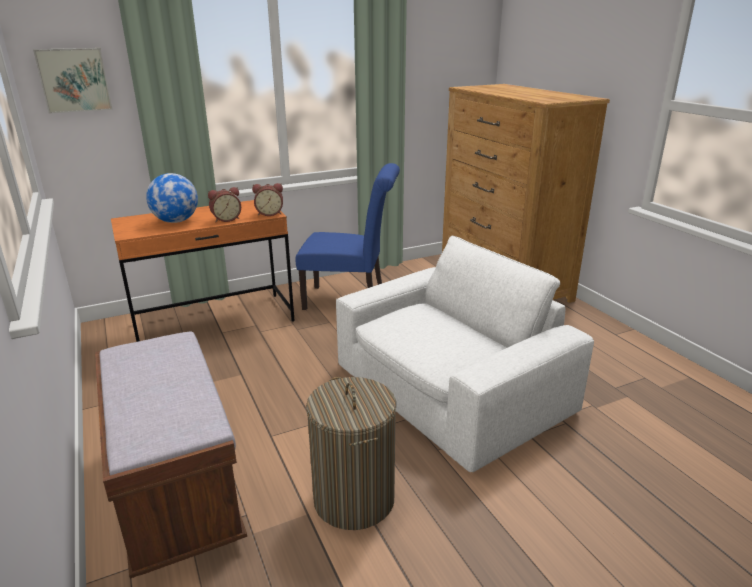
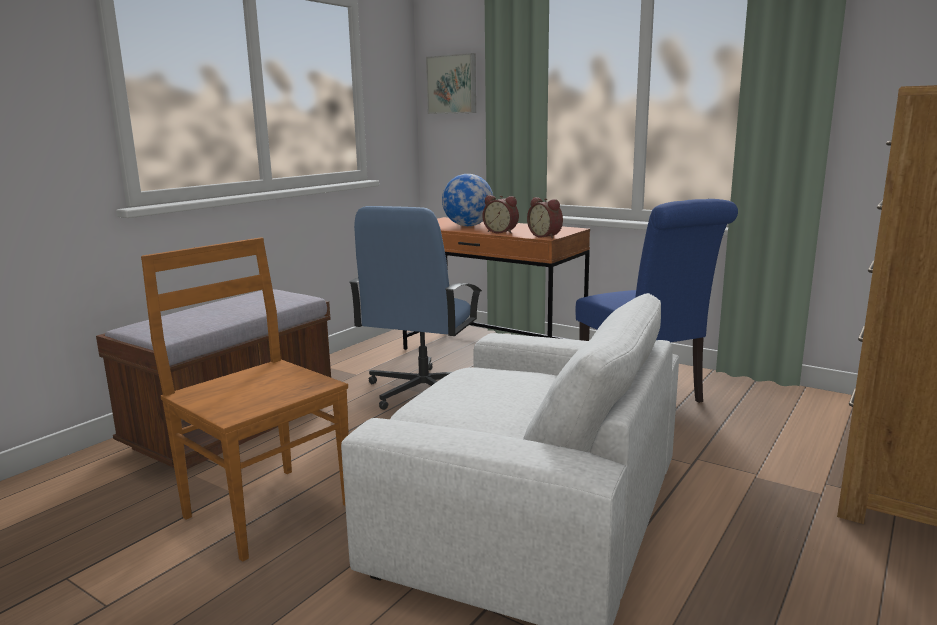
camera: 60 degrees right, 10 degrees down
(239, 373) = (422, 391): none -> blue office chair
(354, 499) = (265, 509): laundry basket -> brown chair

